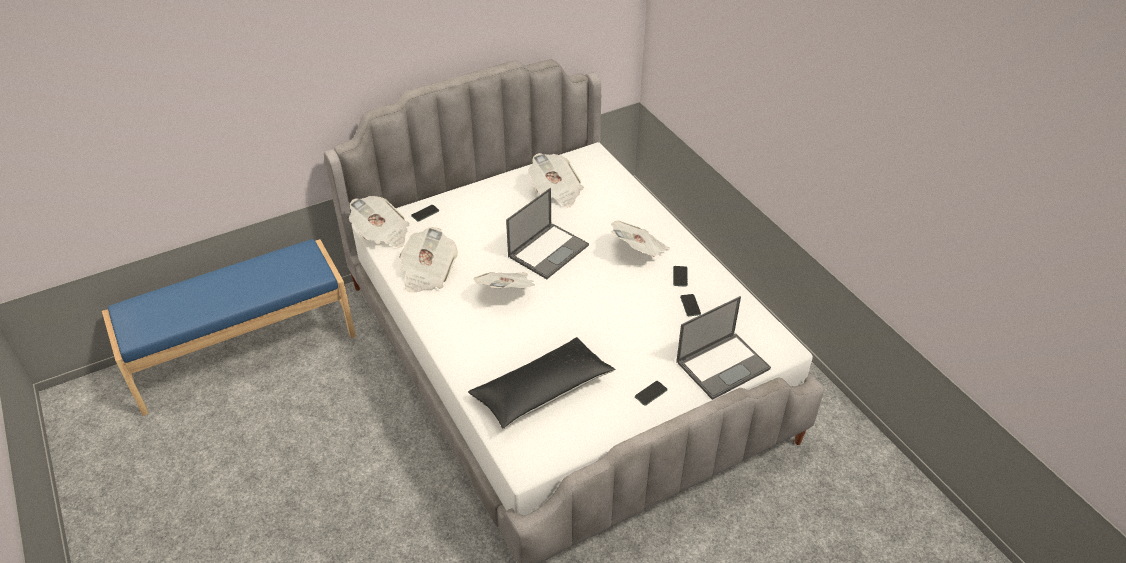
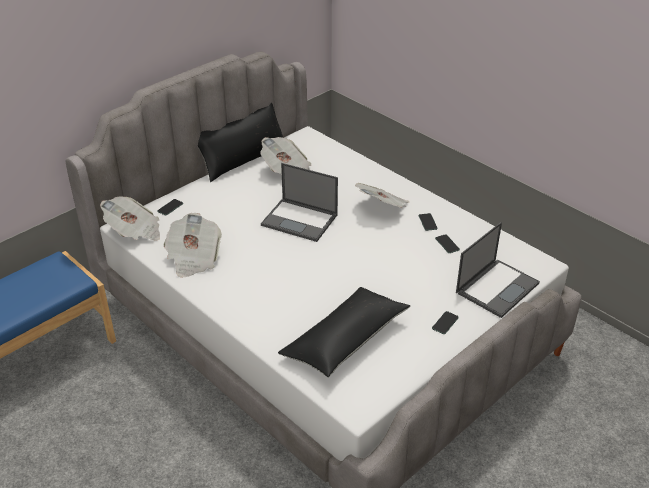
camera: 15 degrees left, 5 degrees down
(507, 291) = (276, 261): newspaper -> none
(516, 171) = (243, 159): none -> black pillow
(548, 250) = (300, 220): laptop -> laptop turned 90 degrees clockwise

